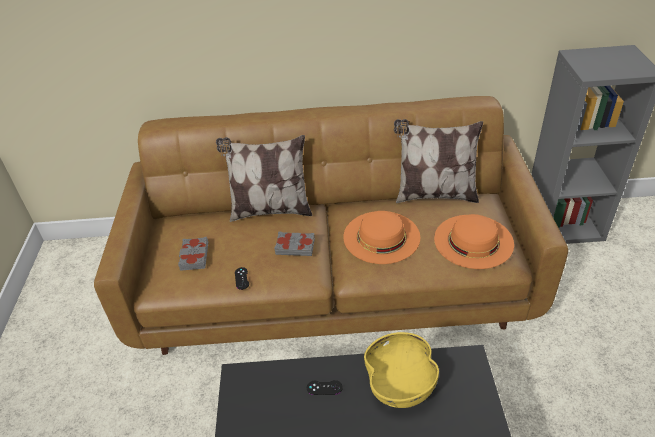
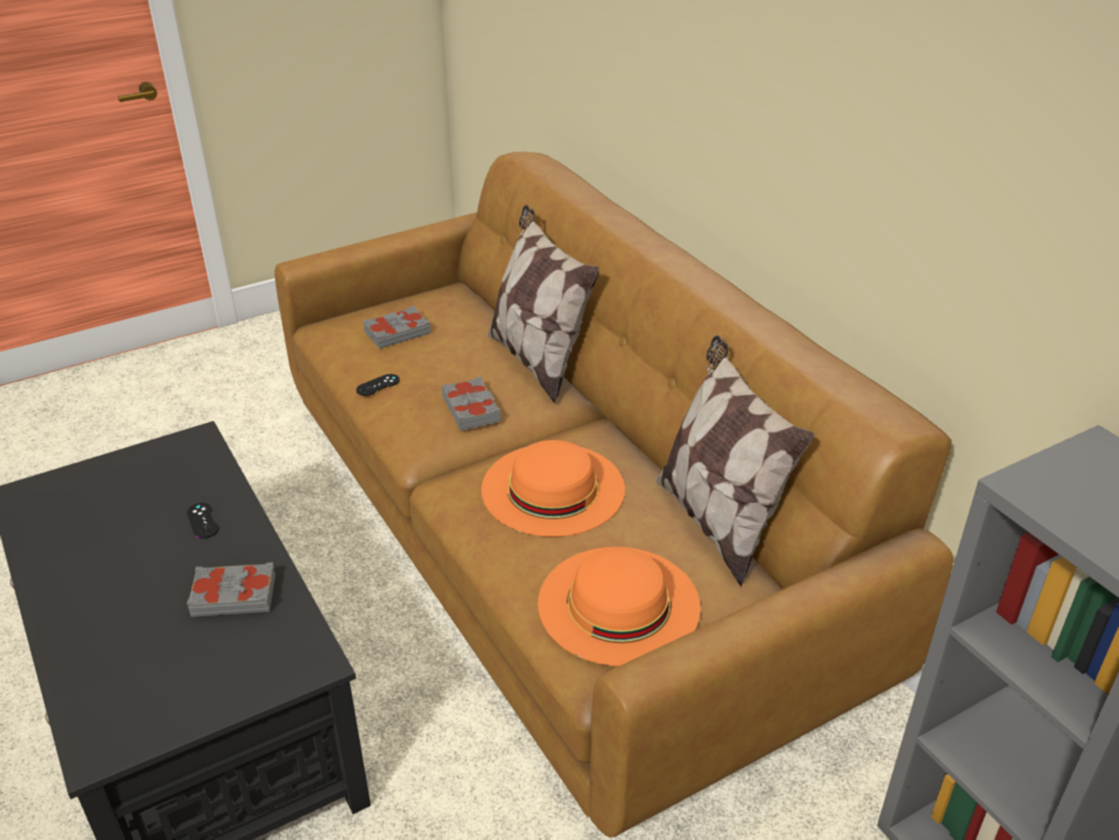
camera: 60 degrees right, 5 degrees down
(400, 384) = (234, 595): yellow bowl -> grey book

